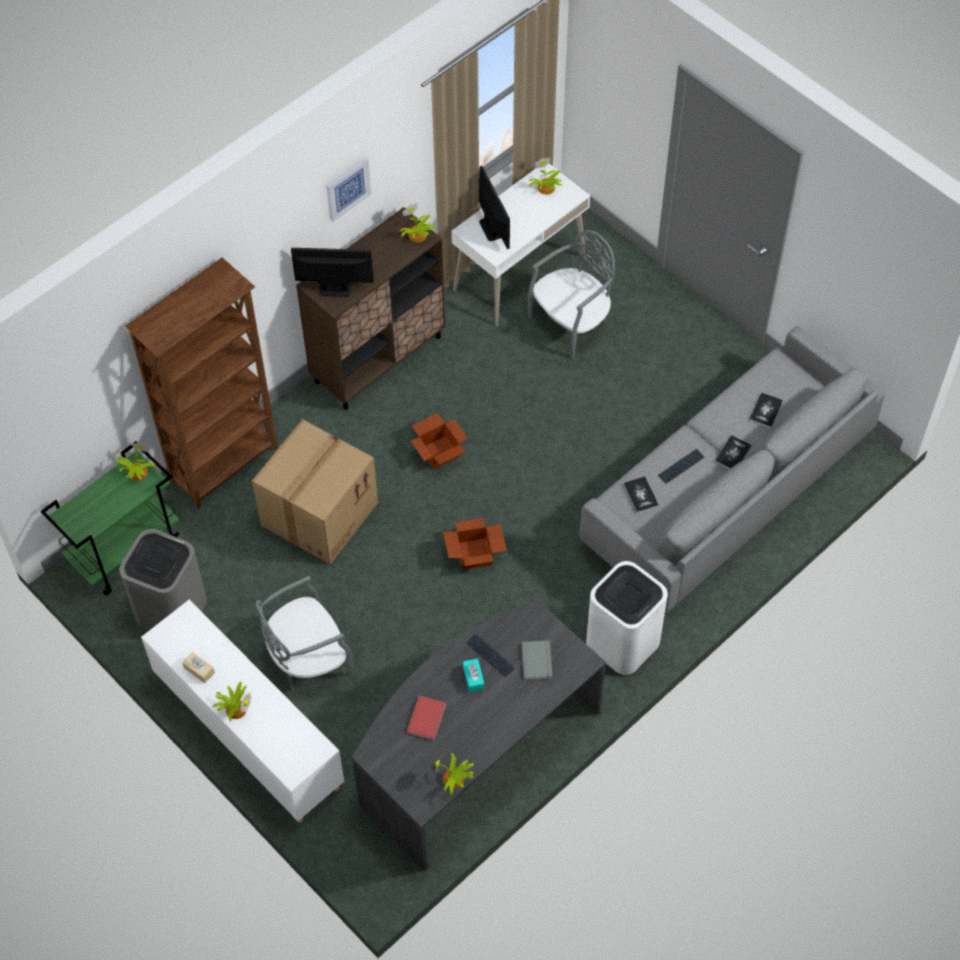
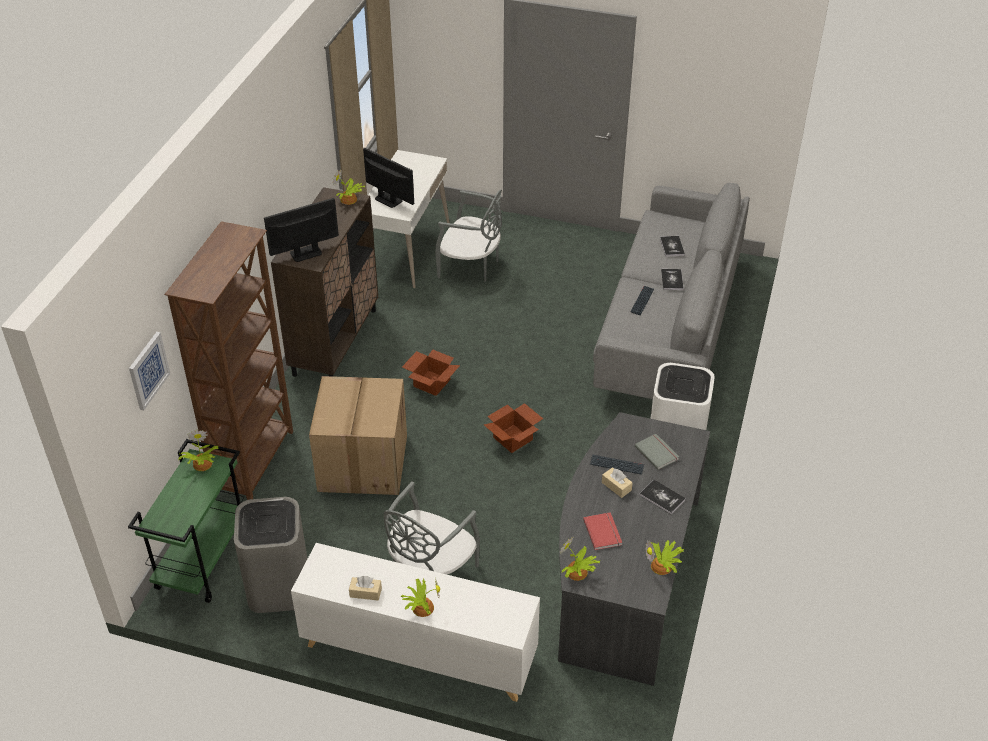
camera: 30 degrees left, 15 degrees down
(347, 188) = (288, 161): picture -> picture (148, 370)
(473, 678) = (616, 486): turquoise tissue box -> beige tissue box
(545, 188) = (410, 165): potted plant -> potted plant (577, 573)
(572, 323) = (471, 266): grey chair -> grey chair turned 90 degrees clockwise
(640, 495) = (628, 329): book -> book (662, 497)

